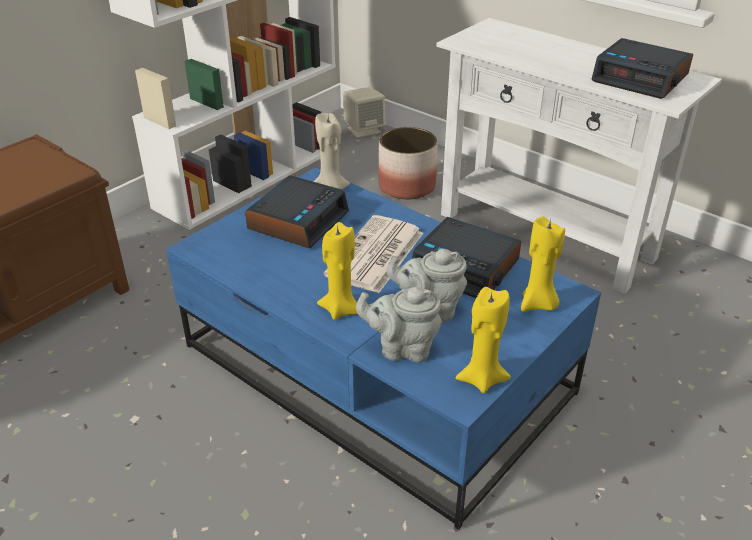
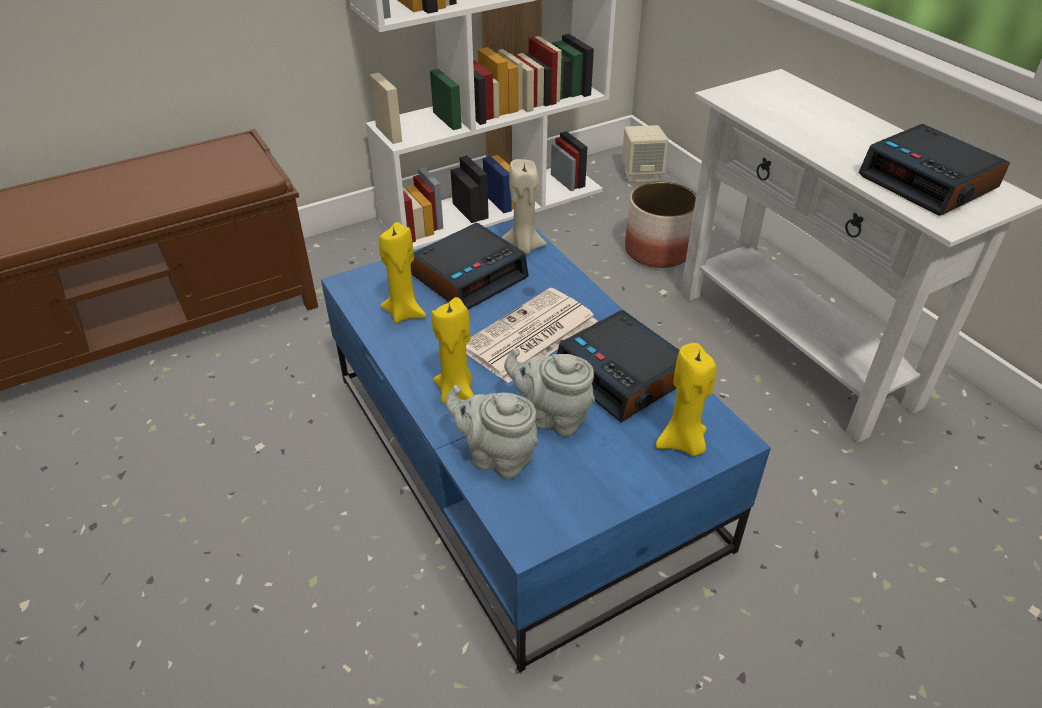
camera: 20 degrees right, 5 degrees up
(481, 379) = (564, 519): yellow candle -> yellow candle (404, 313)

